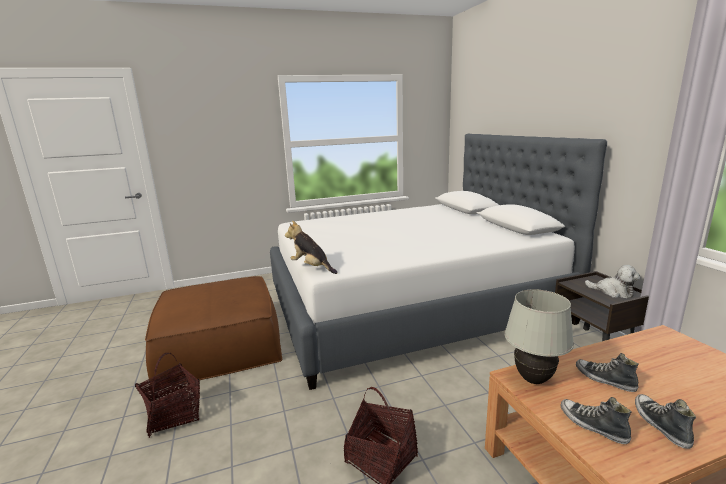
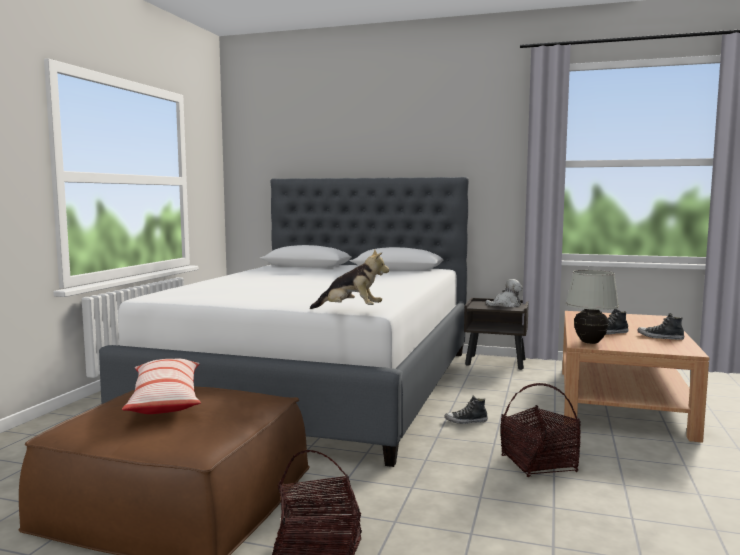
camera: 55 degrees left, 10 degrees down
(223, 290) = (165, 399): none -> pillow
(311, 267) = (350, 310): plush toy -> plush toy turned 150 degrees counterclockwise
(592, 425) = (649, 346): shoe -> shoe (466, 421)

